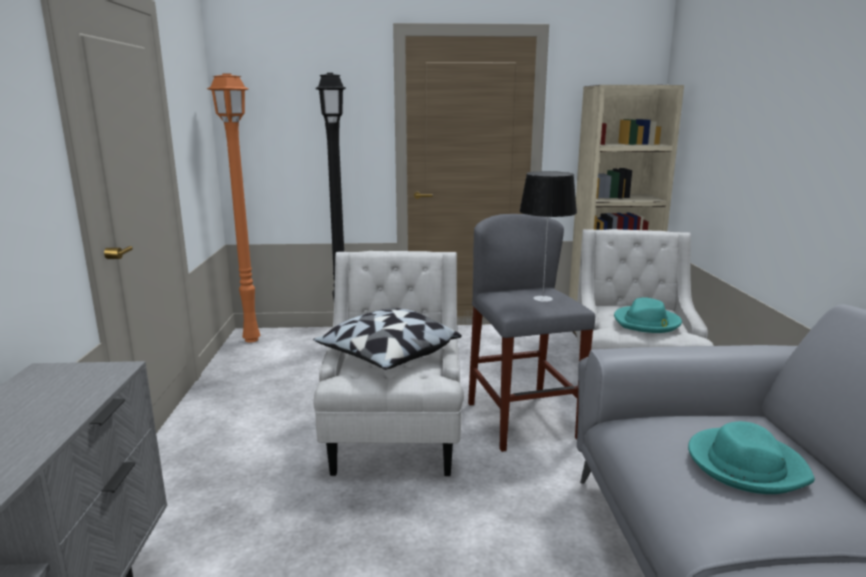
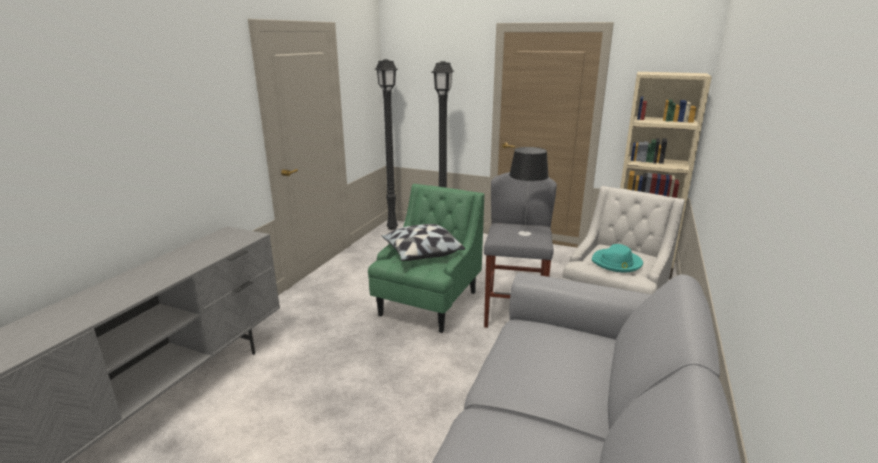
camera: 25 degrees right, 5 degrees up
(252, 339) = (392, 228): orange floor lamp -> black floor lamp
(395, 438) = (428, 304): white armchair -> green armchair
(745, 465) = (554, 361): turquoise hat -> none

